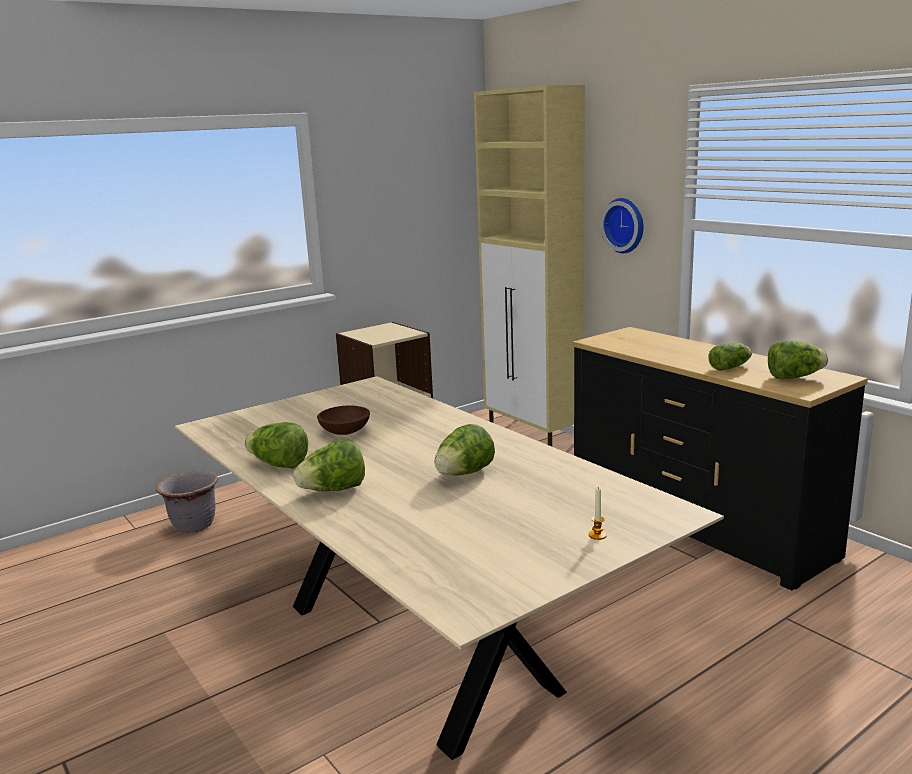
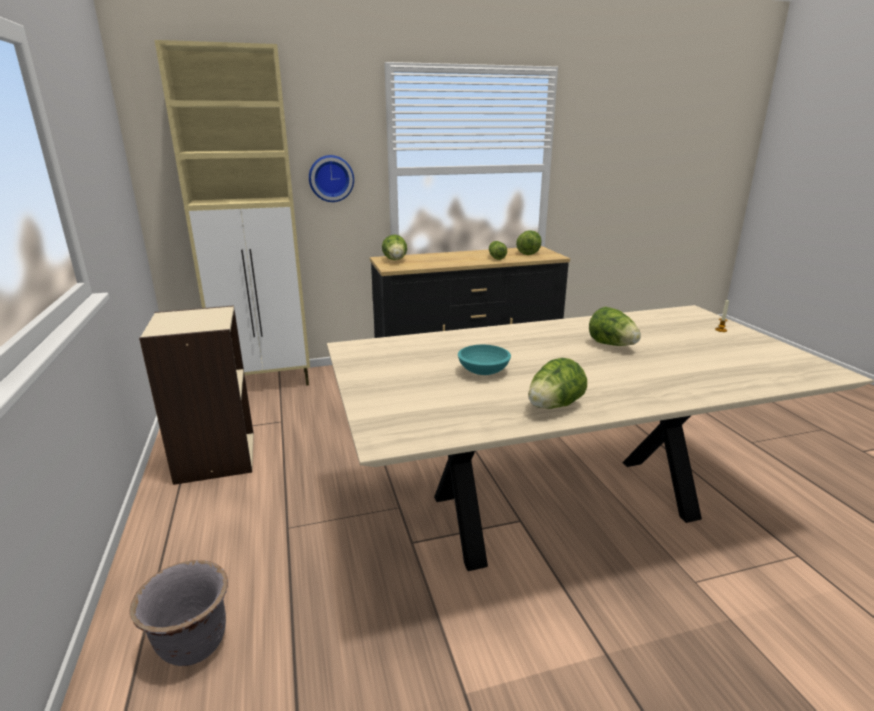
camera: 70 degrees left, 5 degrees up
(333, 490) = (629, 389): lettuce -> lettuce (395, 260)
(345, 431) = (482, 371): brown bowl -> turquoise bowl

